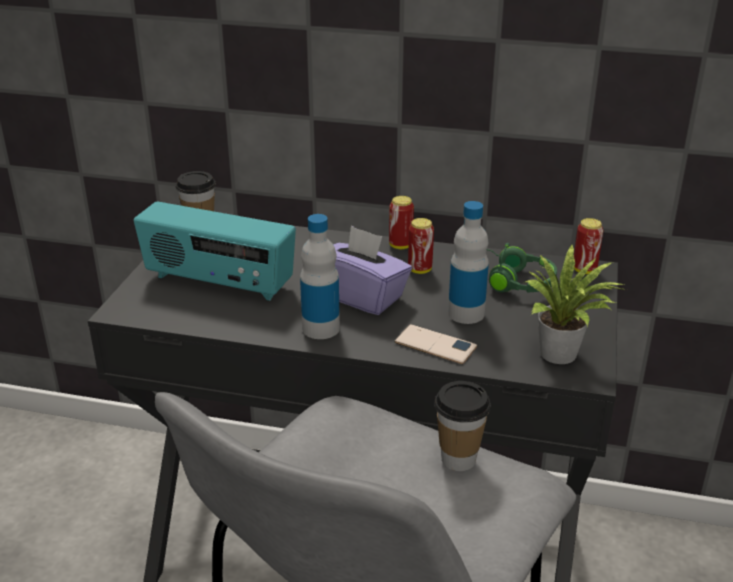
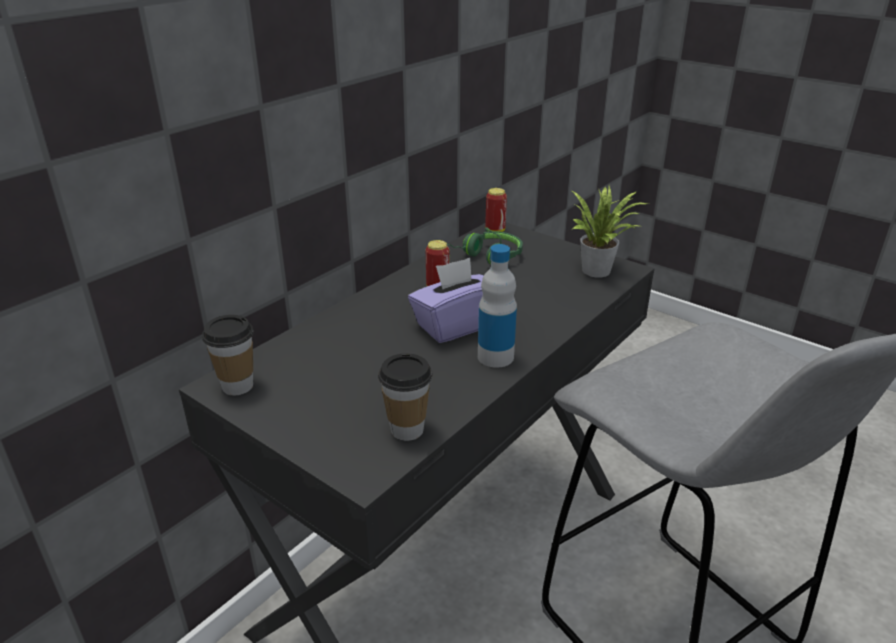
camera: 65 degrees left, 0 degrees up
(218, 283) = (365, 396): radio -> none
(400, 246) = (389, 286): can -> none
(435, 345) = (556, 312): phone -> none
(458, 459) = (680, 352): cup -> cup (407, 430)
(466, 313) = (520, 288): bottle -> none

